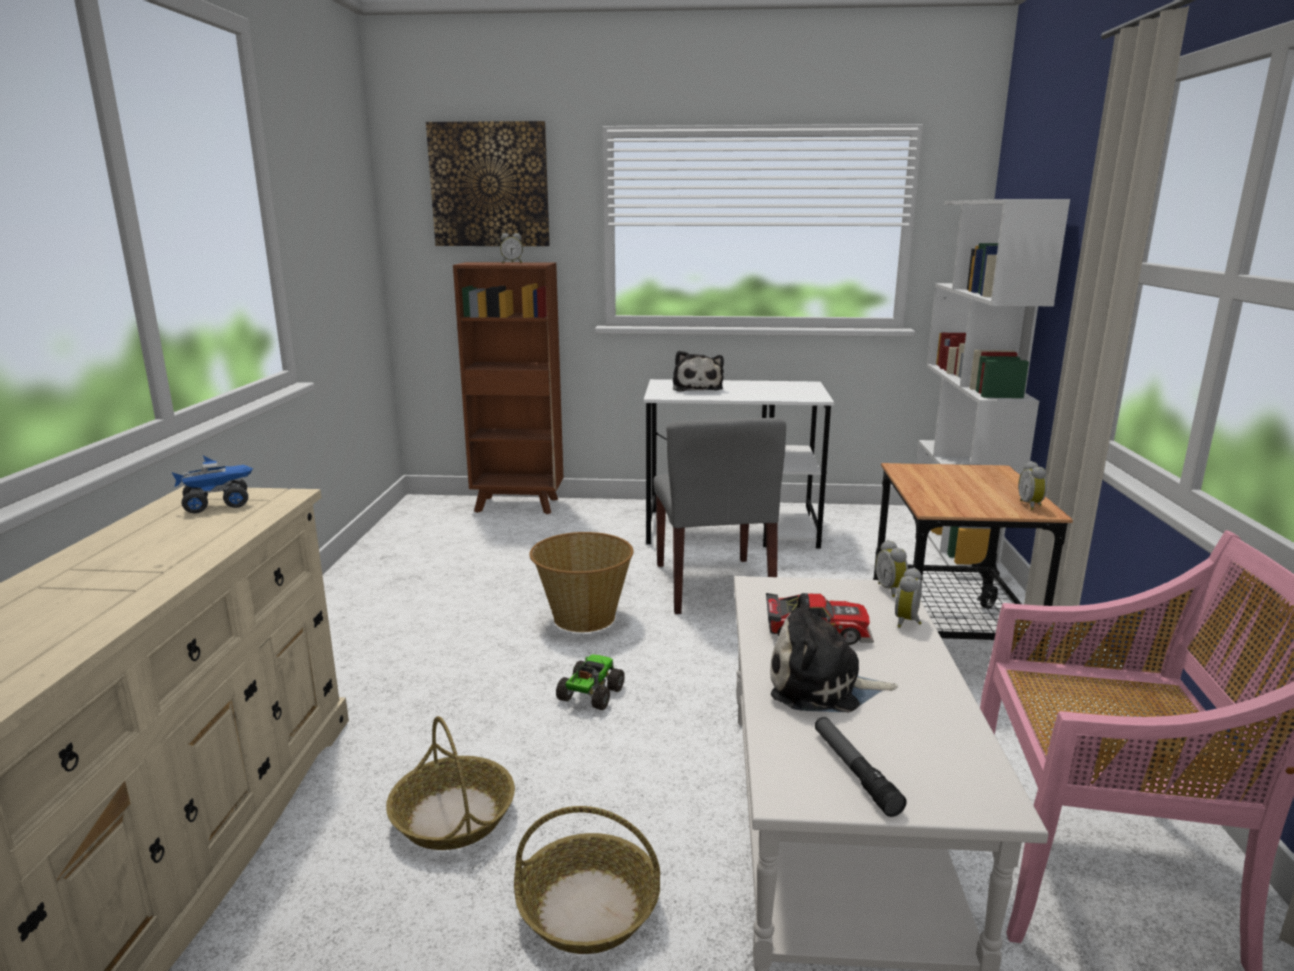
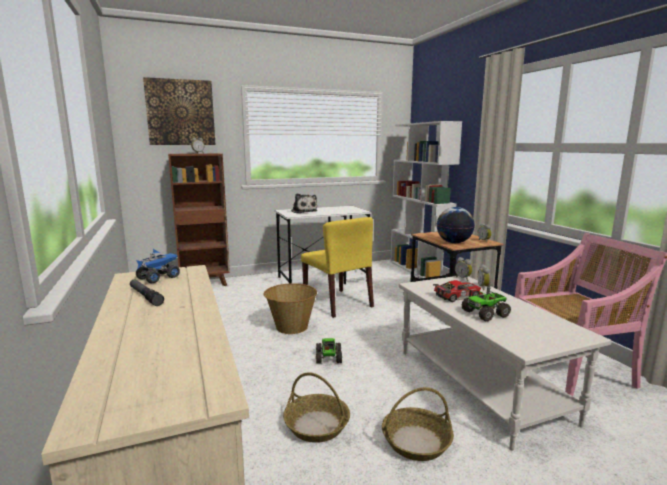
camera: 25 degrees left, 5 degrees down
(713, 585) = (338, 303): grey chair -> yellow chair
(821, 686) = (485, 313): plush toy -> toy truck
(854, 771) = (535, 337): flashlight -> flashlight (145, 296)
(947, 499) = (454, 242): none -> globe

